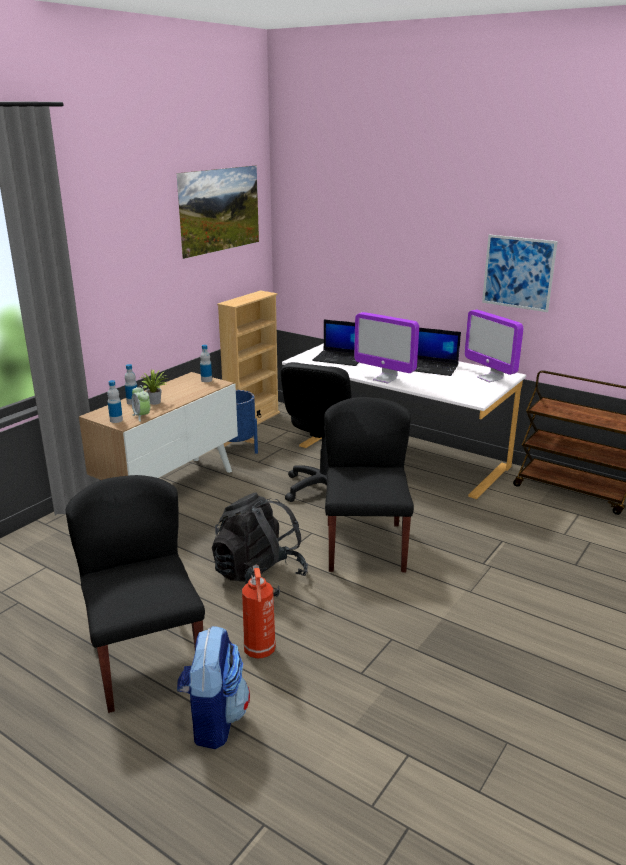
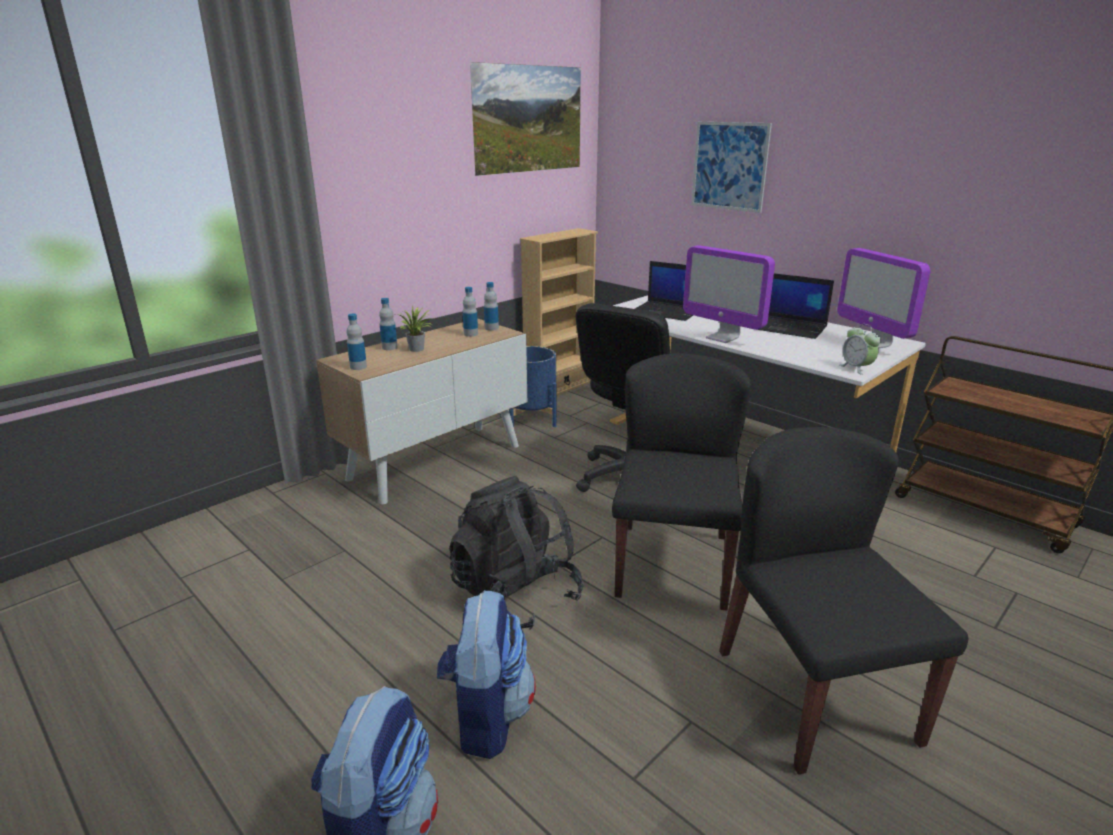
camera: 10 degrees right, 0 degrees up
(142, 416) = (392, 364): alarm clock -> alarm clock (856, 368)
(145, 660) = (320, 707): black chair -> black chair (813, 693)
(192, 386) = (471, 334): none -> bottle
(260, 652) = (486, 717): fire extinguisher -> backpack
(518, 272) = (926, 196): picture -> picture (729, 166)

